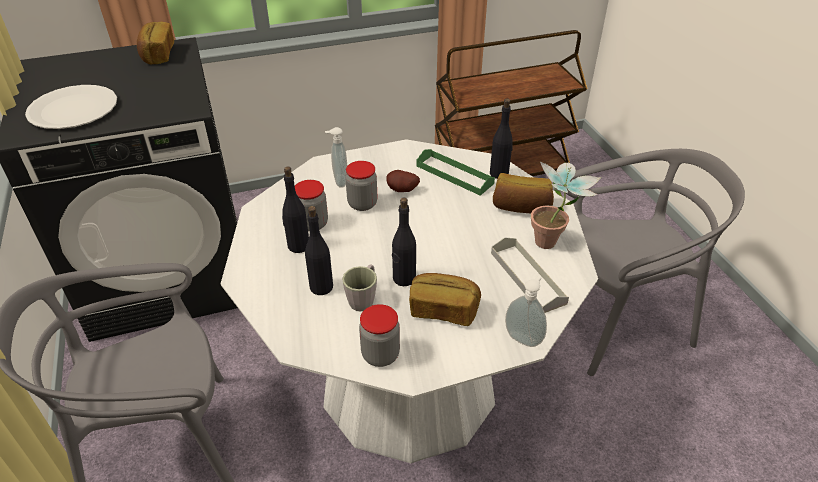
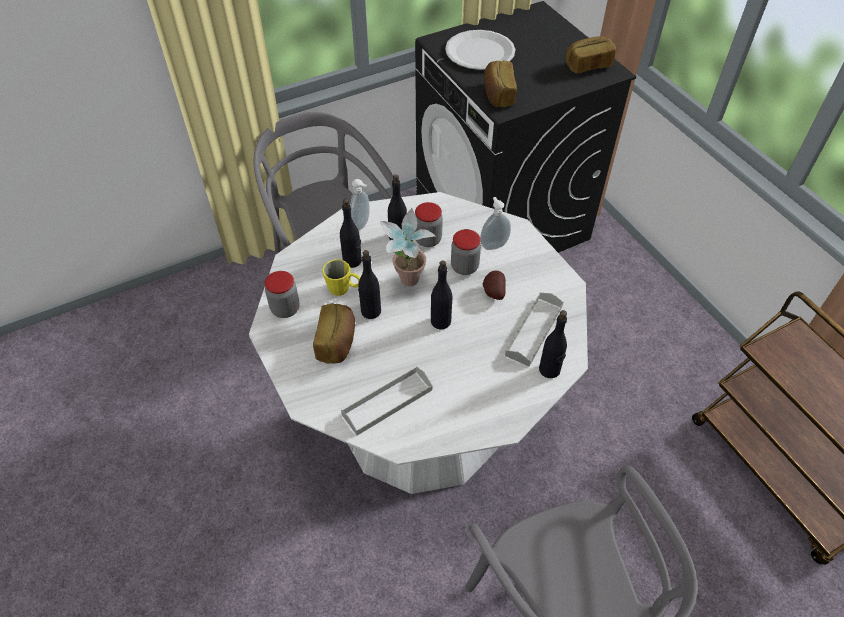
camera: 80 degrees right, 10 degrees up
(364, 298) = (343, 289): grey mug -> yellow mug
(430, 229) = (441, 321): none -> black bottle
(454, 175) = (534, 331): green tray -> grey tray
(521, 207) = (494, 393): bread -> bread (498, 95)
(524, 338) = (311, 402): soap dispenser -> soap dispenser (362, 225)
(553, 245) = (440, 423): potted plant -> potted plant (407, 284)

